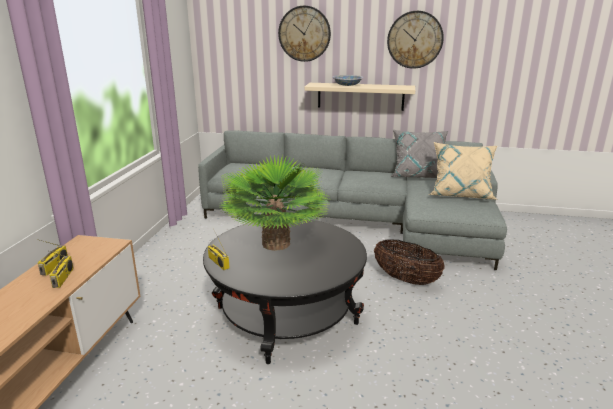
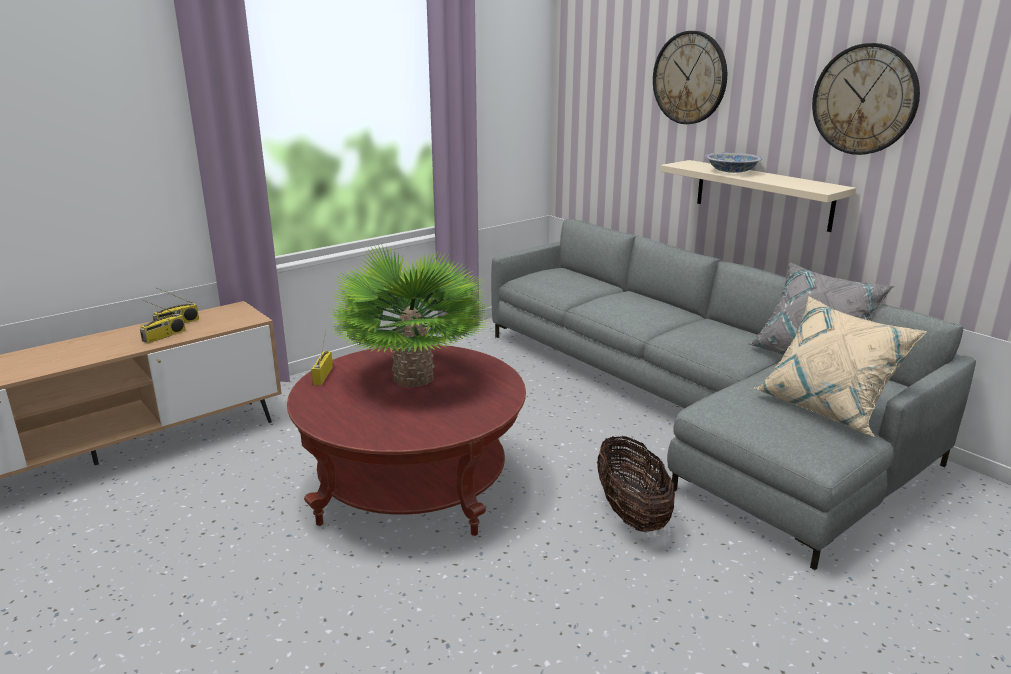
camera: 40 degrees right, 0 degrees up
(286, 315) = (413, 484): black coffee table -> red coffee table

